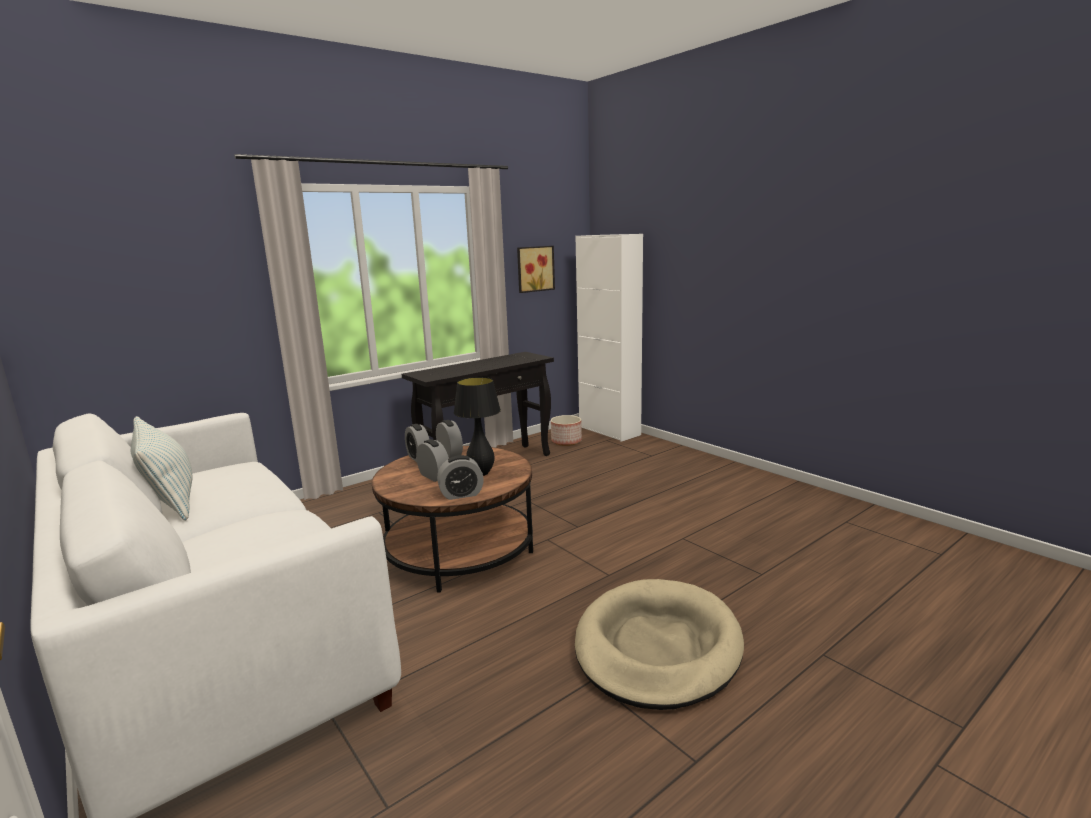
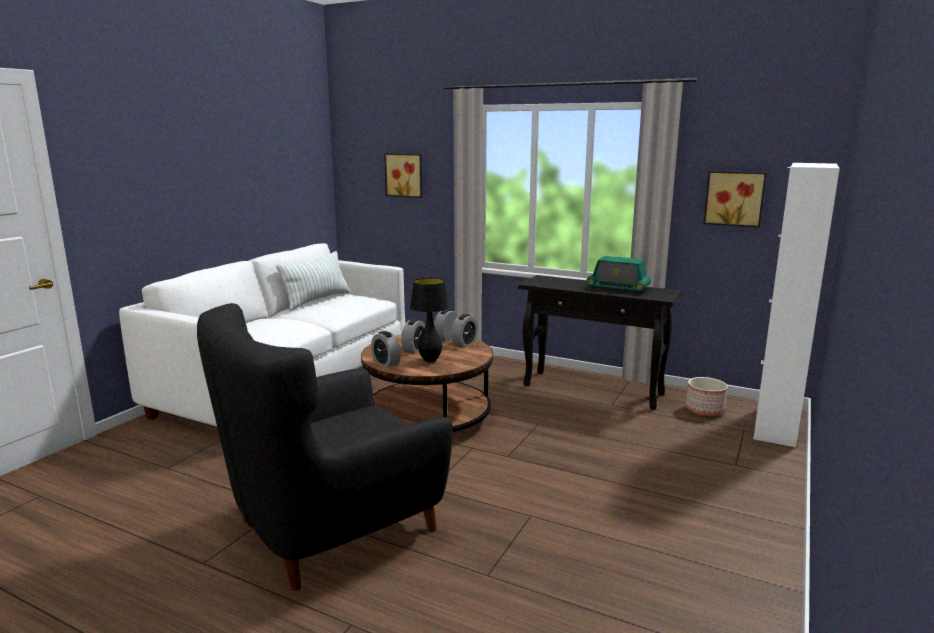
camera: 65 degrees right, 0 degrees up
(166, 285) = (405, 175): none -> picture
(491, 361) = (618, 287): none -> radio
(657, 647) = (331, 528): beige dog bed -> black armchair

